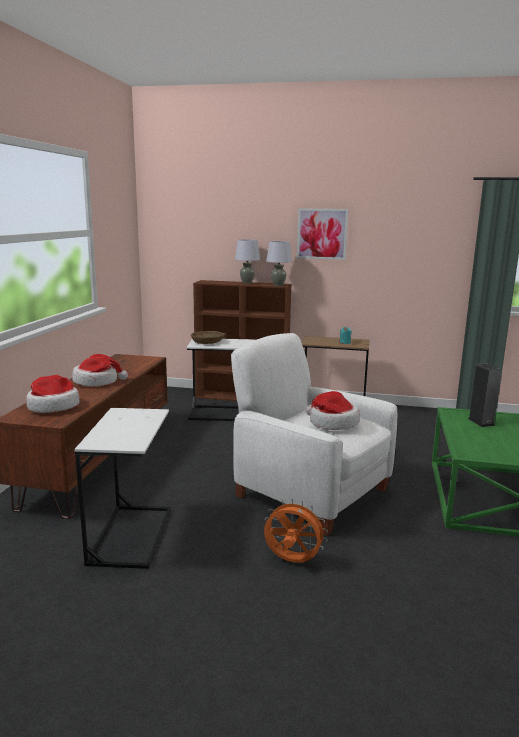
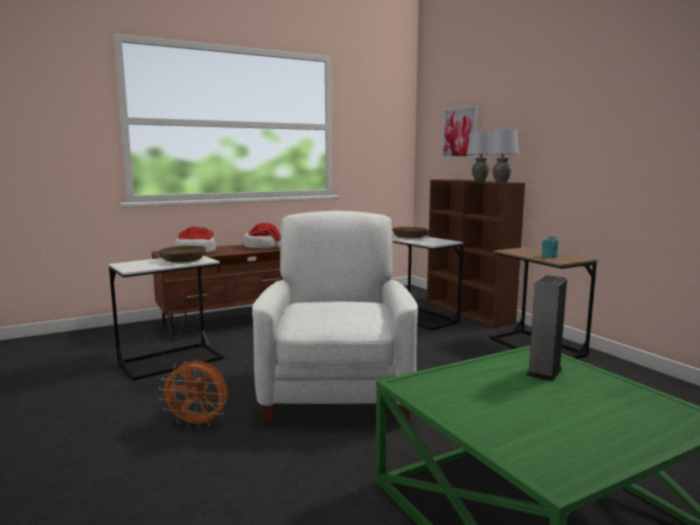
camera: 50 degrees right, 5 degrees down
(133, 419) = (183, 260): none -> brown bowl
(292, 561) = (198, 423): orange fan -> orange fan turned 120 degrees clockwise
(322, 234) = (562, 119): picture -> picture (459, 133)
(332, 423) = (337, 310): hat -> none

